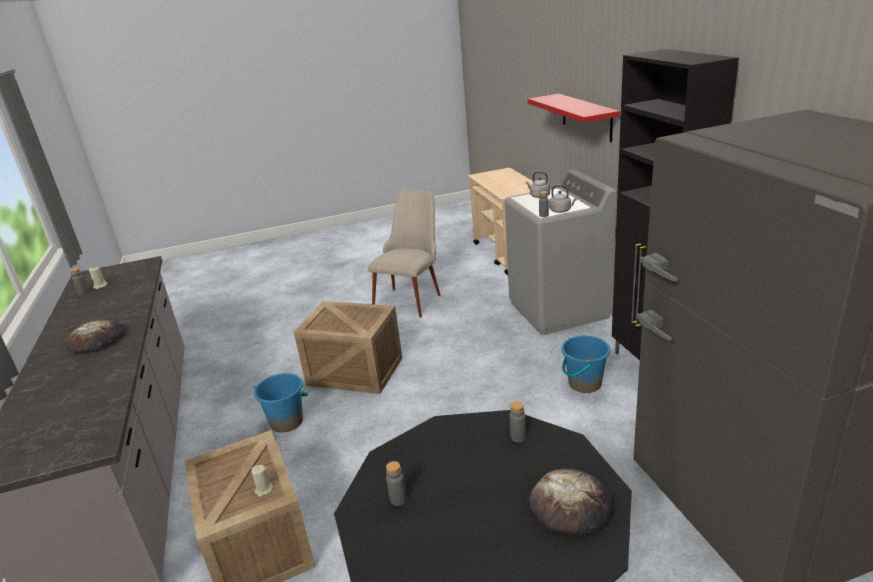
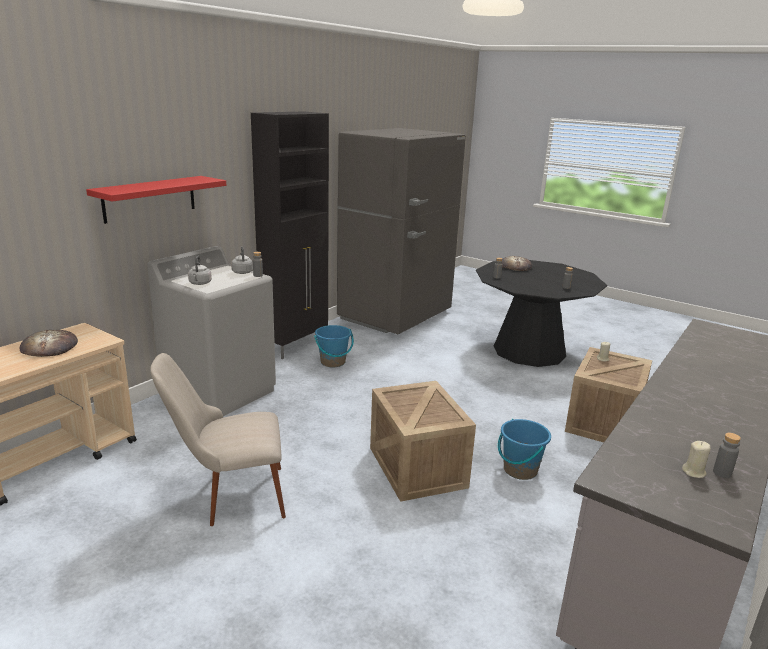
camera: 130 degrees left, 5 degrees down
(97, 340) = (702, 389): bread -> bread (49, 347)

